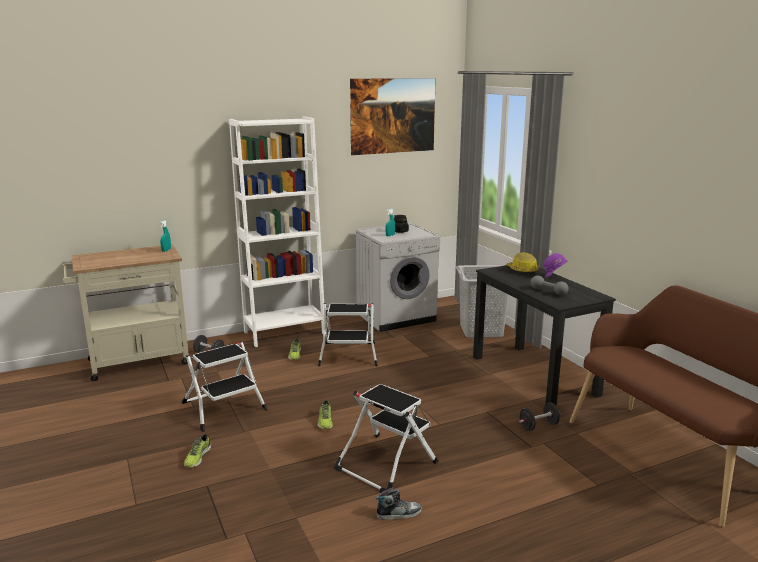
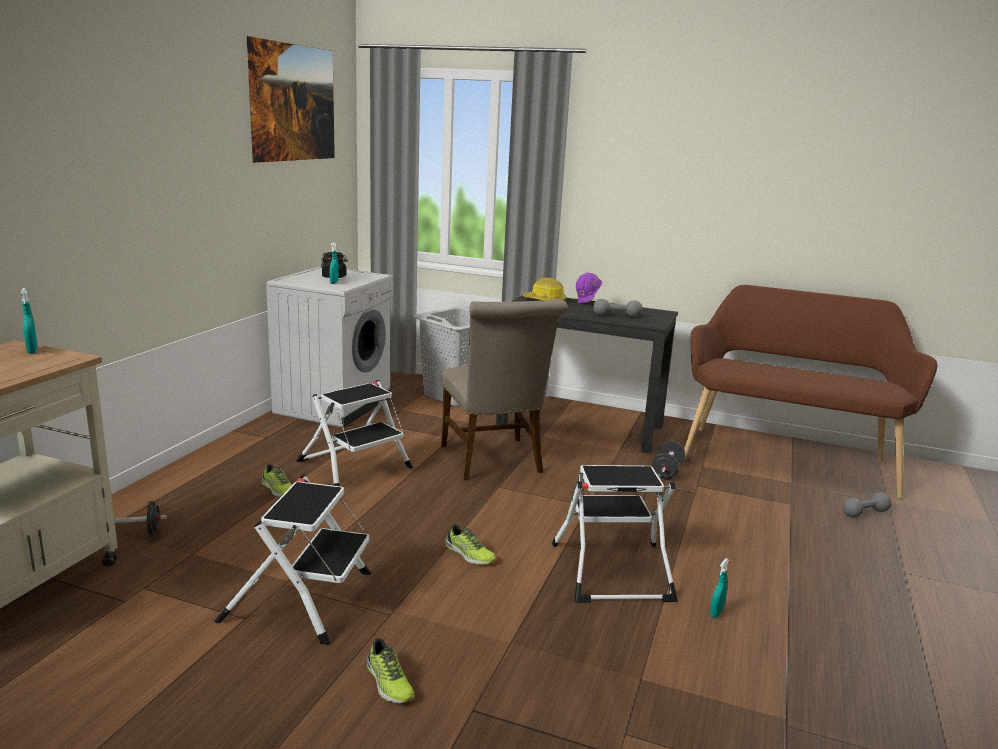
camera: 45 degrees left, 0 degrees up
(284, 333) = (208, 466): white bookcase -> none
(399, 513) = (716, 613): shoe -> turquoise spray bottle
(430, 378) = (494, 461): none -> beige chair
(655, 519) = (865, 513): none -> grey dumbbell

